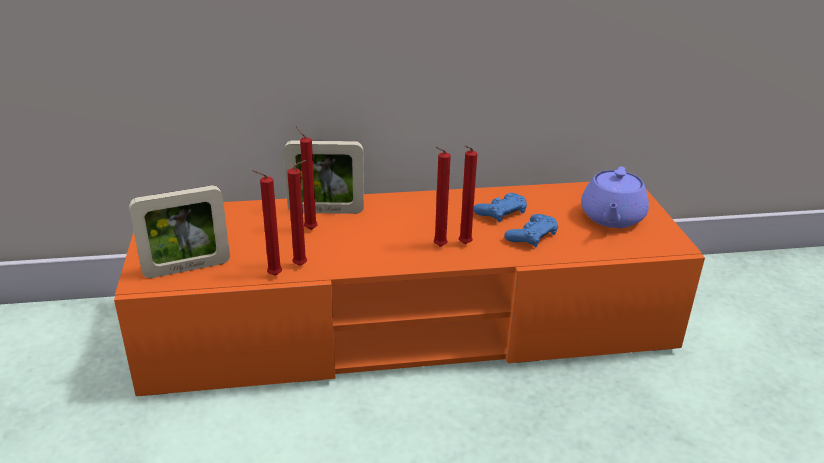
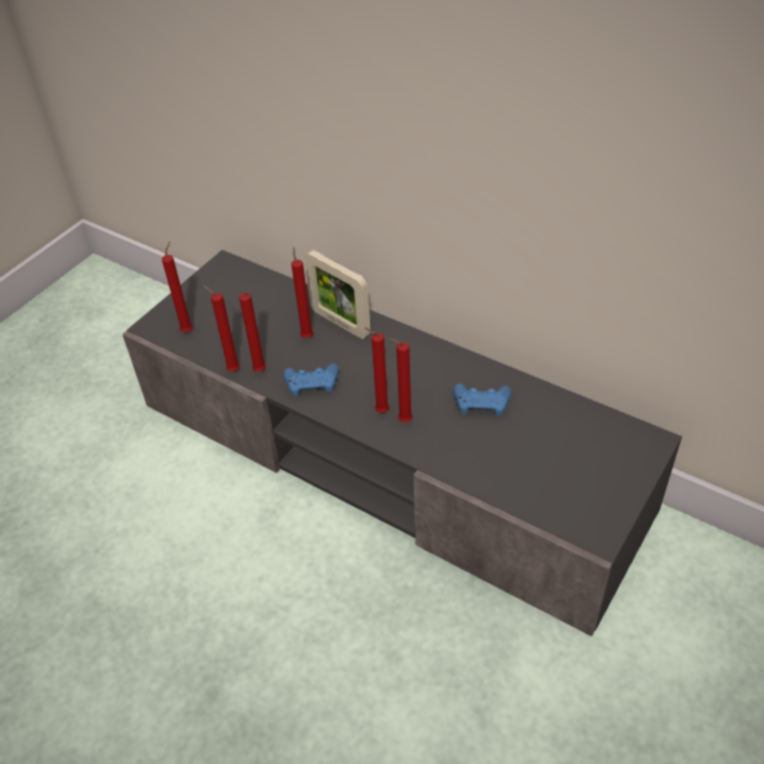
camera: 45 degrees right, 15 degrees up
(187, 268) = (188, 330): picture frame -> red candle
(409, 326) = (386, 458): orange tv stand -> grey tv stand
(532, 236) = (473, 446): blue game controller -> blue game controller (312, 383)
(611, 218) = (579, 468): purple teapot -> none

